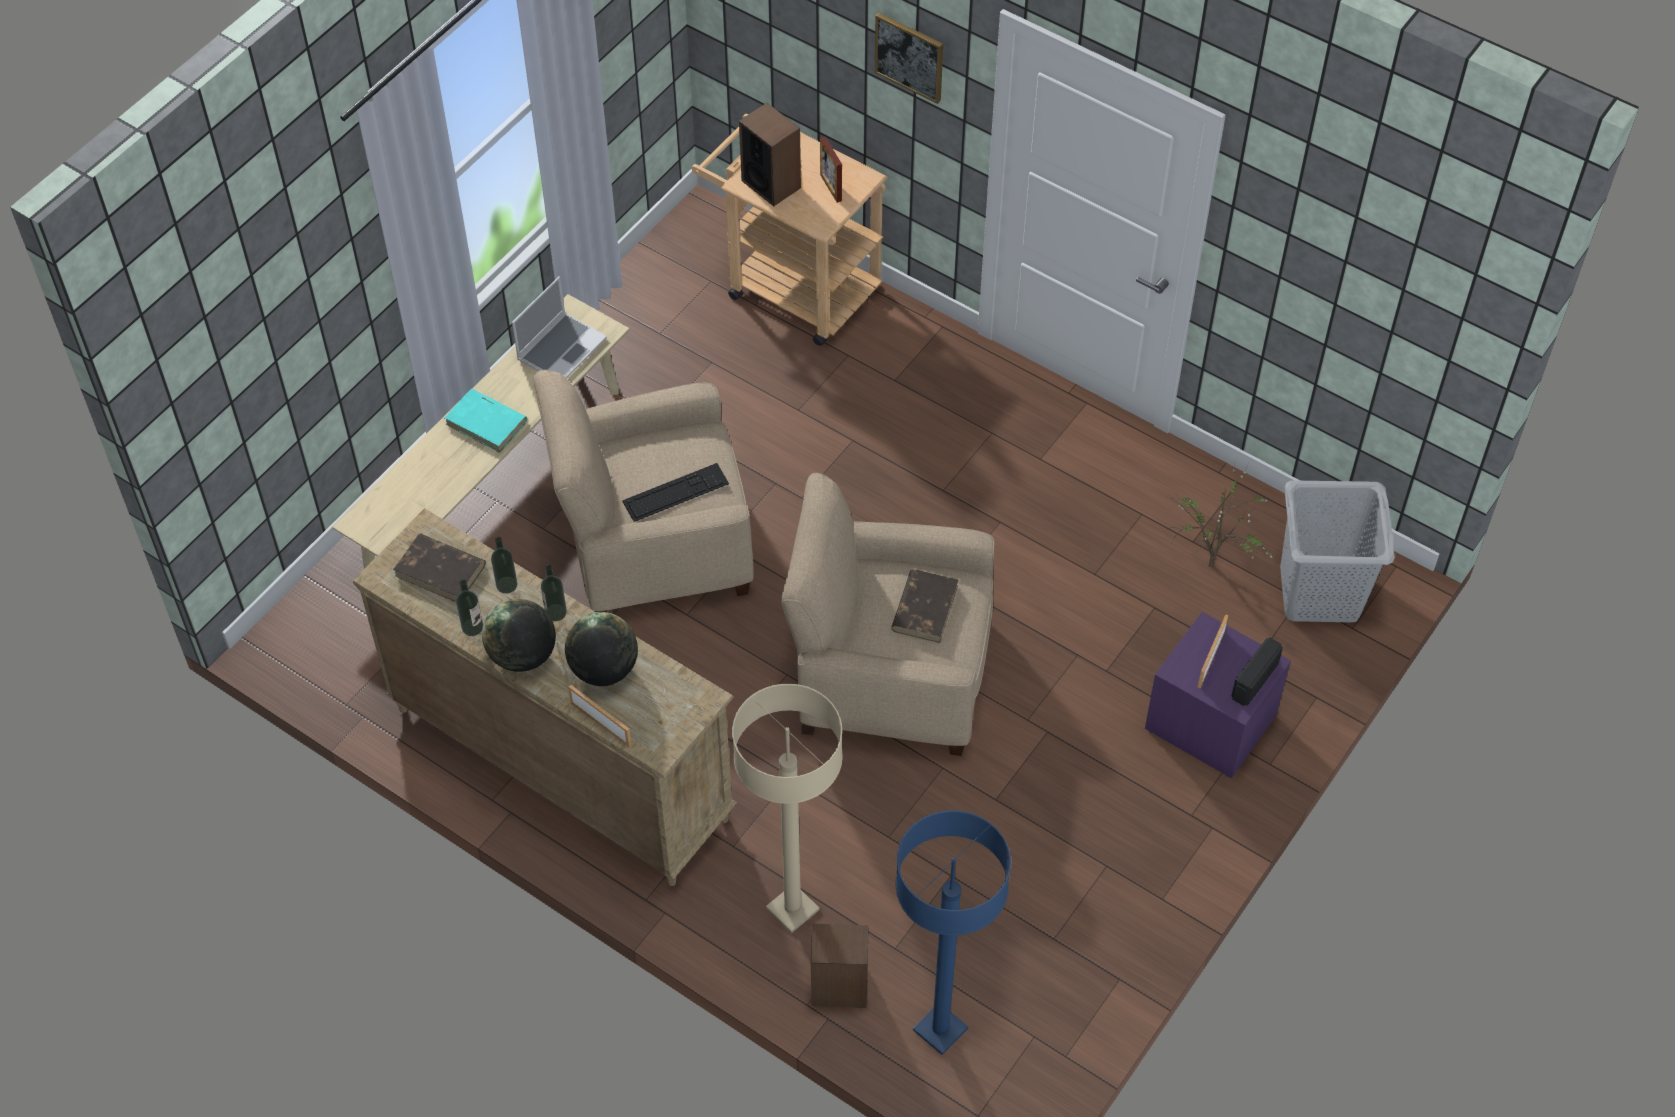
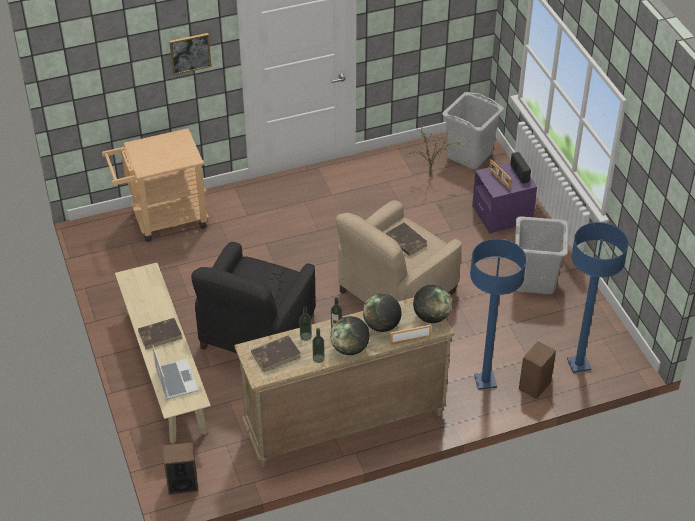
camera: 55 degrees left, 10 degrees down
(487, 423) = (160, 334): turquoise book -> brown book
(561, 348) = (144, 289): laptop -> laptop (175, 380)
(654, 544) = (256, 333): beige armchair -> black armchair
(674, 725) = (431, 317): none -> globe
(771, 184) = (153, 162): speaker -> speaker (182, 483)
(792, 909) = (485, 381): beige floor lamp -> blue floor lamp
(831, 188) = (176, 146): picture frame -> none
(1089, 859) = (535, 280): none -> grey laundry basket

